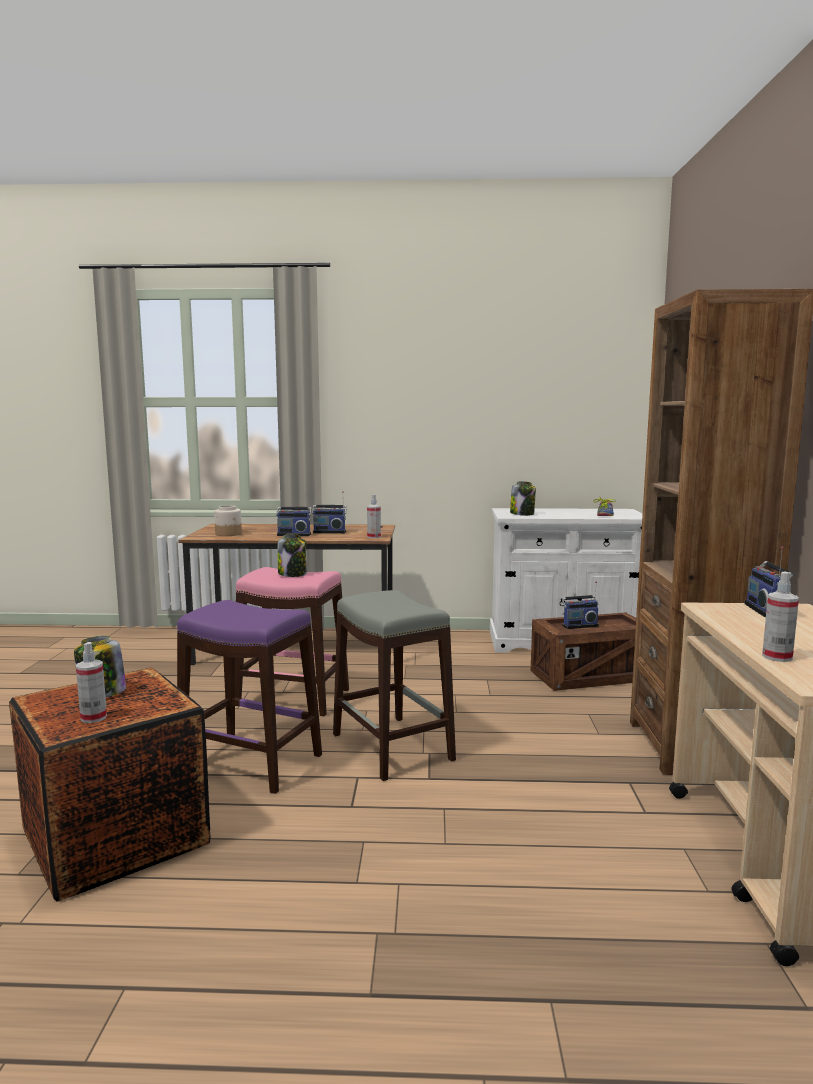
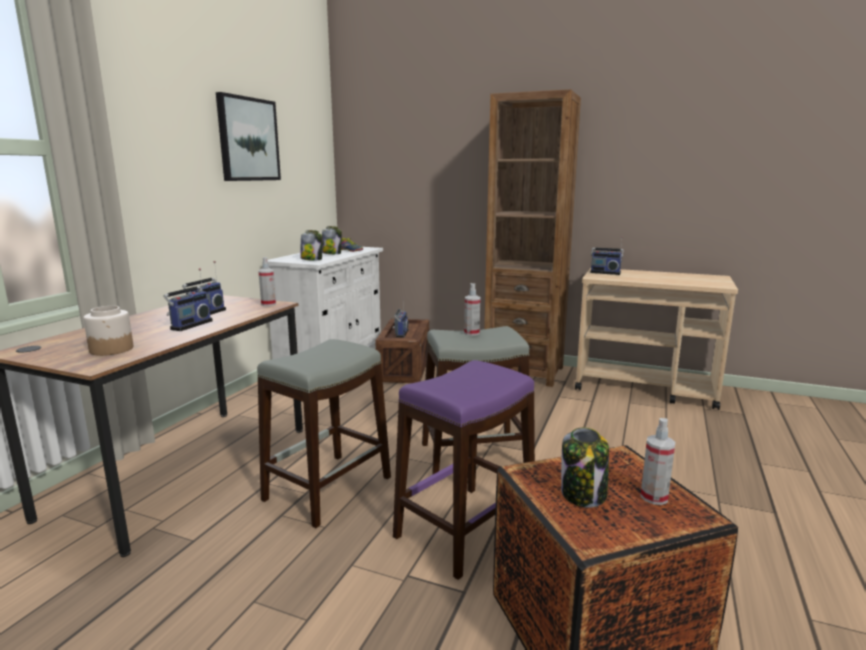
camera: 70 degrees left, 5 degrees up
(293, 574) = (323, 353): jar -> jar (331, 253)
(293, 698) = (329, 488): pink stool -> grey stool
(493, 385) = (248, 139): none -> picture
(777, 657) = (684, 283): spray bottle -> spray bottle (471, 333)

